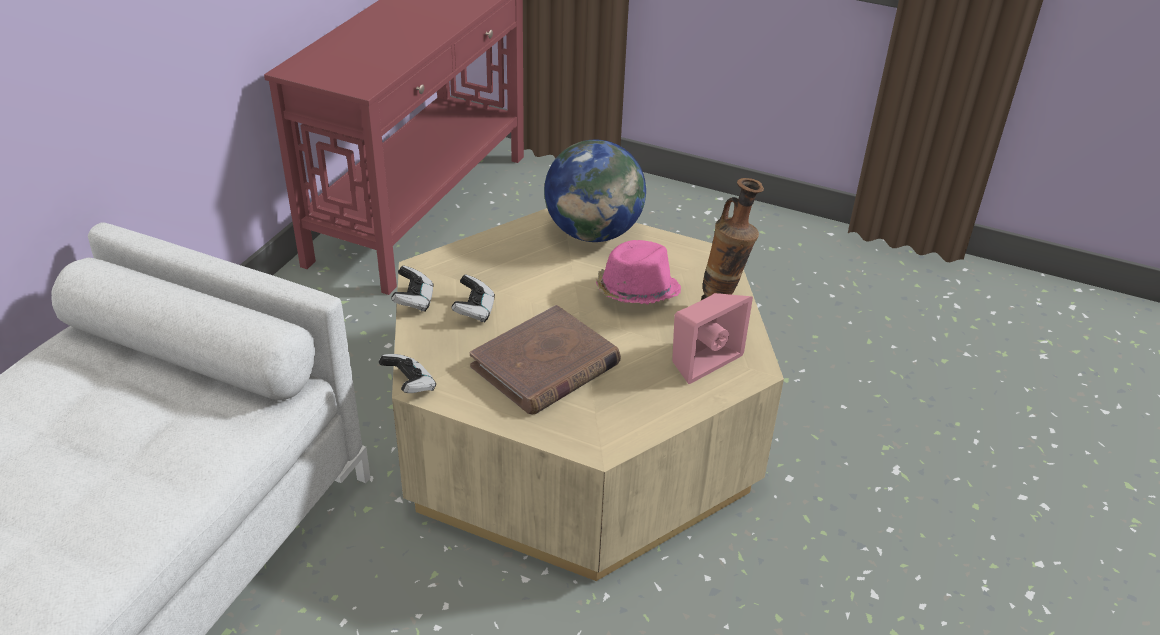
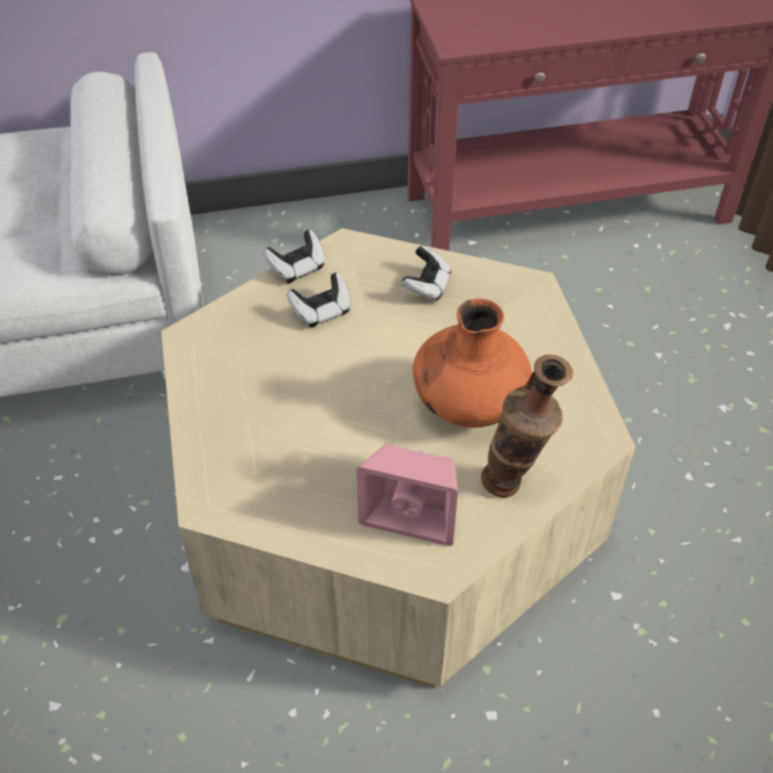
camera: 55 degrees right, 10 degrees up
(409, 385) = (184, 332): game controller -> game controller (427, 286)
(545, 365) = (289, 402): brown book -> none
(593, 233) = (529, 322): globe -> none
(636, 292) = (468, 405): pink hat -> orange vase

